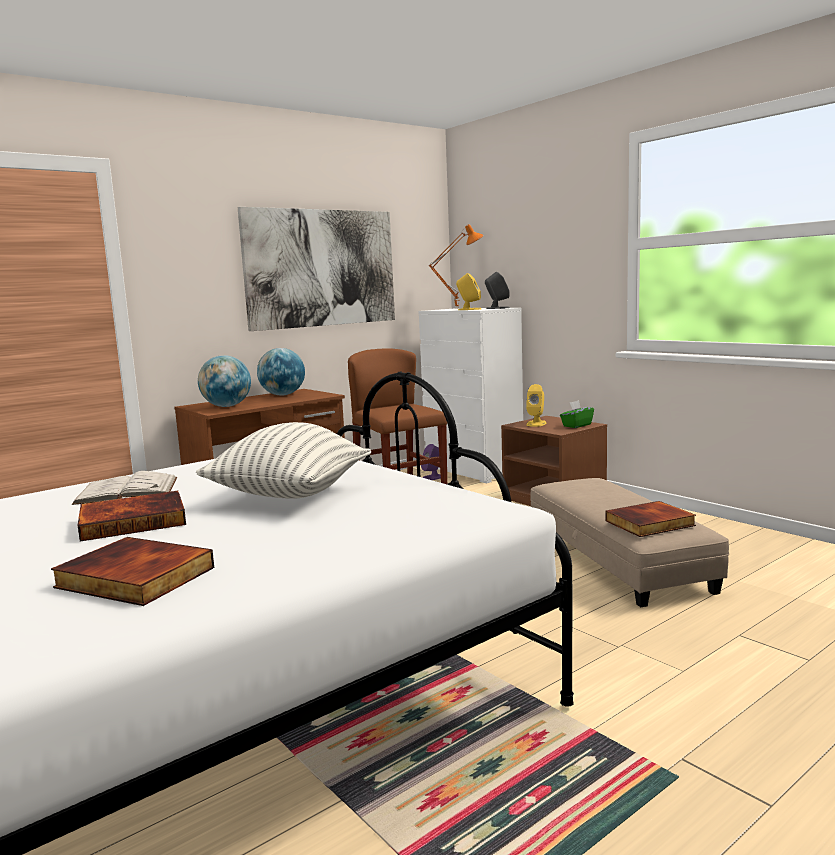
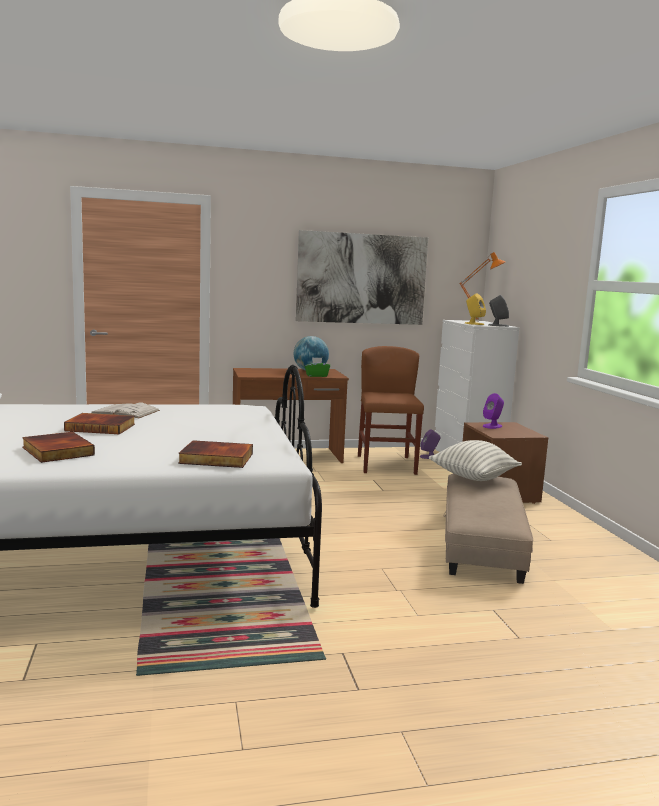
camera: 25 degrees right, 0 degrees up
(226, 406) = (261, 373): globe -> none
(289, 496) = (193, 432): pillow -> pillow (473, 478)
(536, 423) = (492, 426): yellow speaker -> purple speaker
(576, 425) = (521, 433): green tissue box -> green tissue box (316, 376)
(650, 524) = (481, 514): book -> book (215, 459)

